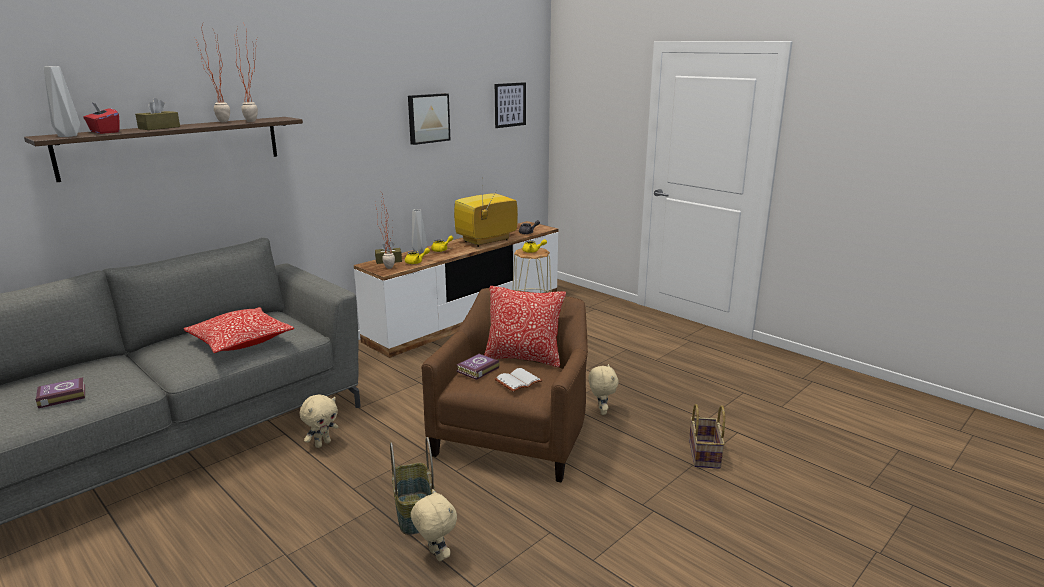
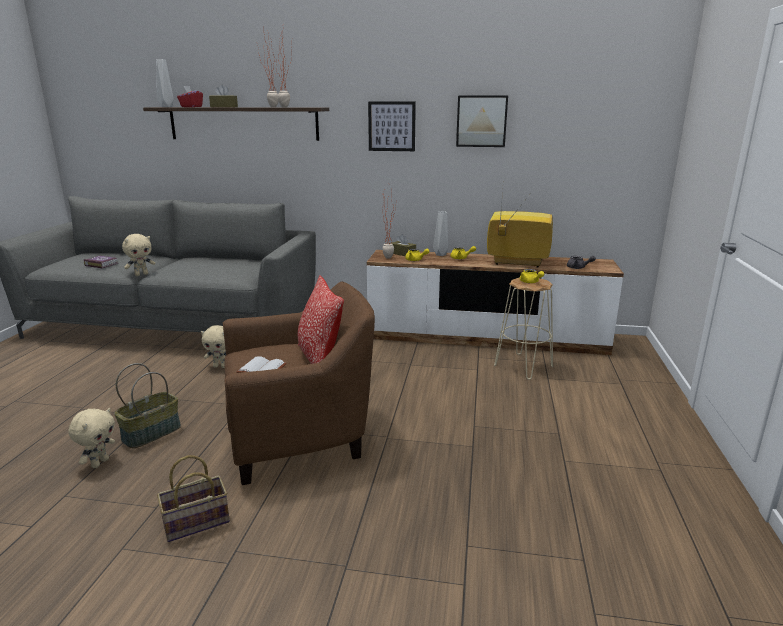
camera: 55 degrees right, 0 degrees up
(240, 341) = (209, 269): pillow -> none
(476, 369) = (268, 348): book -> none
(510, 105) = (607, 114): picture -> picture (391, 126)
(601, 411) = (397, 463): beige plush toy -> beige plush toy (141, 274)
(705, 455) = (377, 570): basket -> basket (195, 523)

